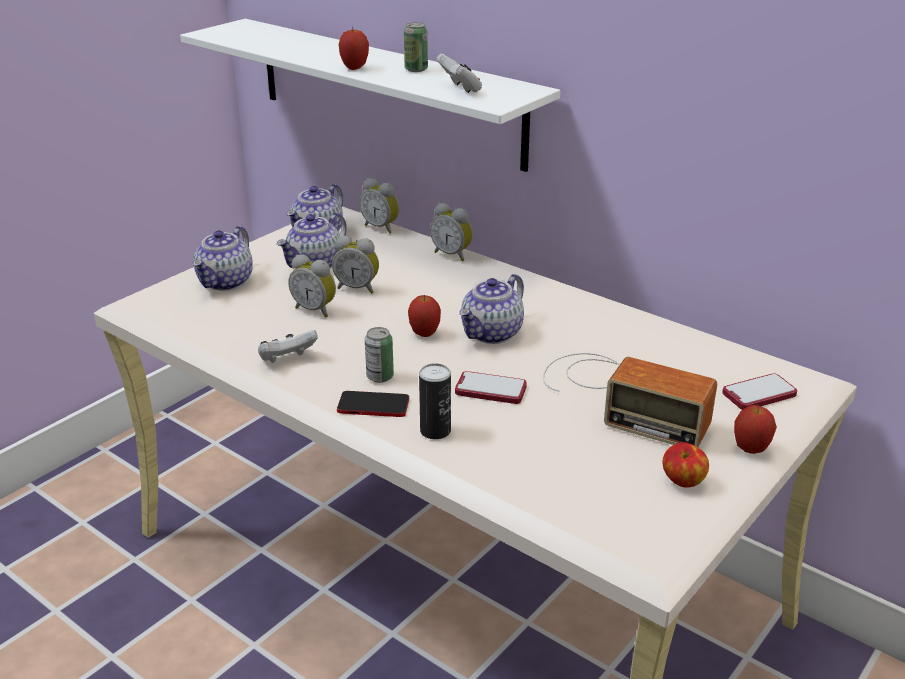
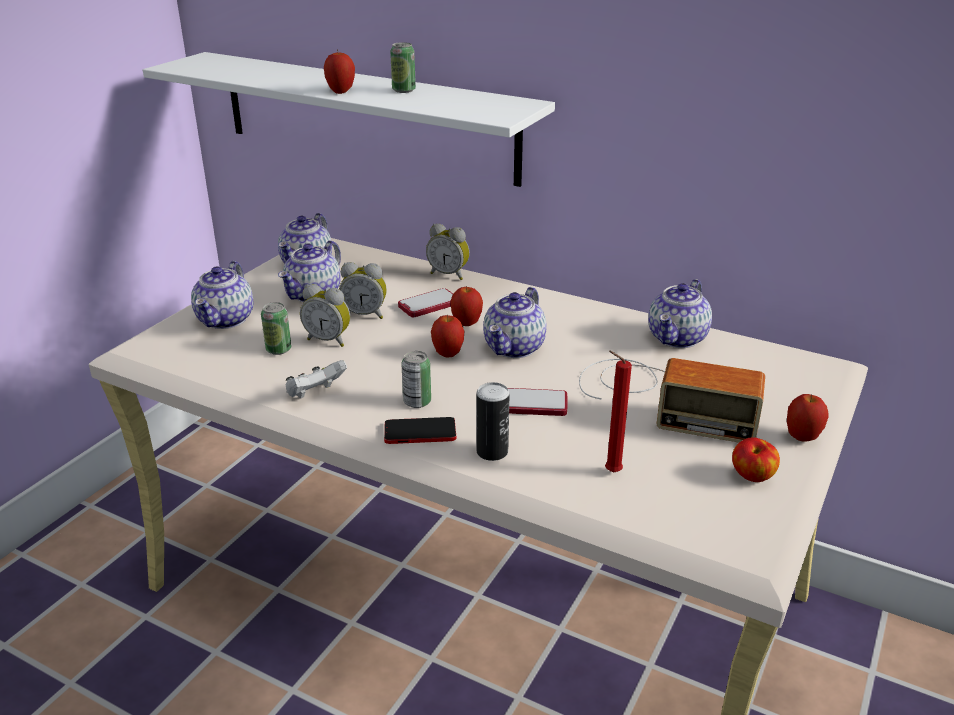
camera: 10 degrees left, 0 degrees up
(266, 315) = (278, 350): none -> can
(381, 227) = (370, 253): alarm clock -> none
(453, 305) = (466, 324): none -> apple
(460, 89) = (457, 106): white game controller -> none
(542, 462) = (610, 472): none -> red candle
(661, 339) = (678, 338): none -> teapot
(759, 394) = (788, 383): phone -> phone (428, 304)

